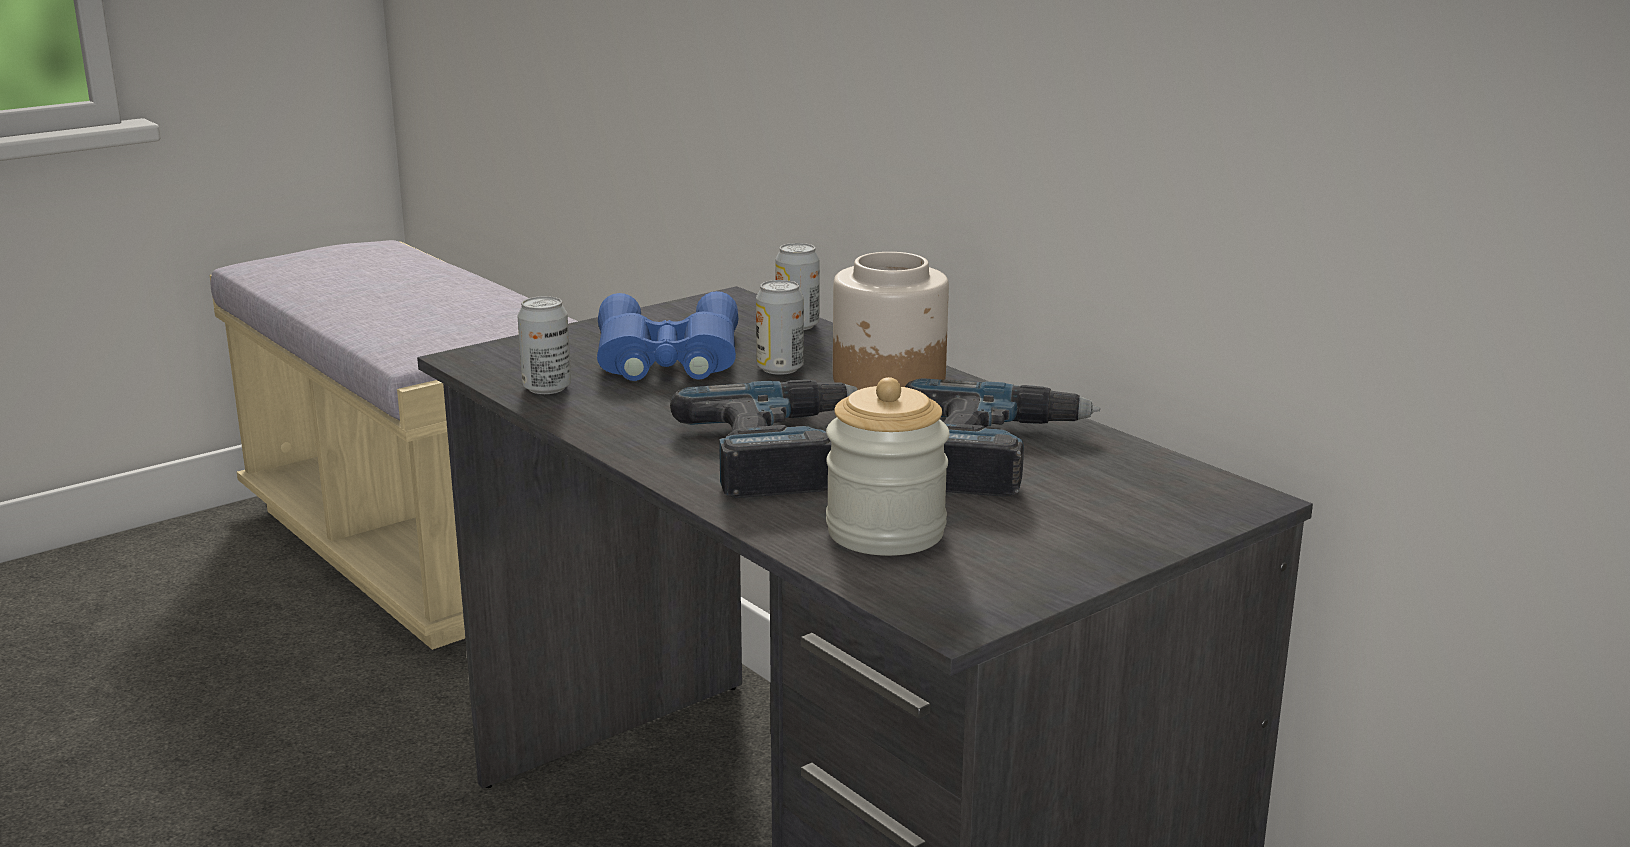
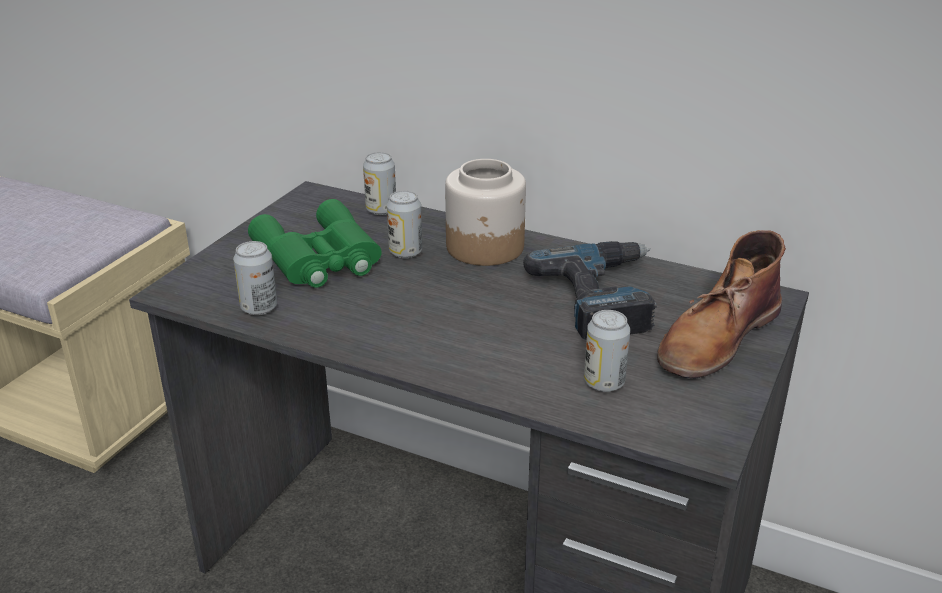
camera: 25 degrees left, 10 degrees up
(667, 357) = (319, 259): blue binoculars -> green binoculars
(782, 453) = (476, 329): power drill -> none
(885, 532) = (604, 382): jar -> can
(1104, 521) = (717, 337): none -> brown boot

